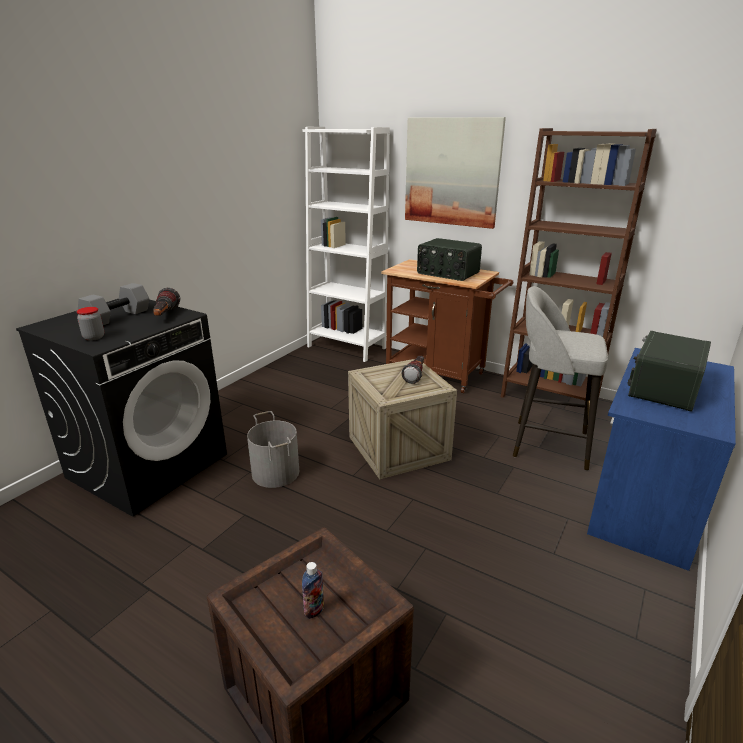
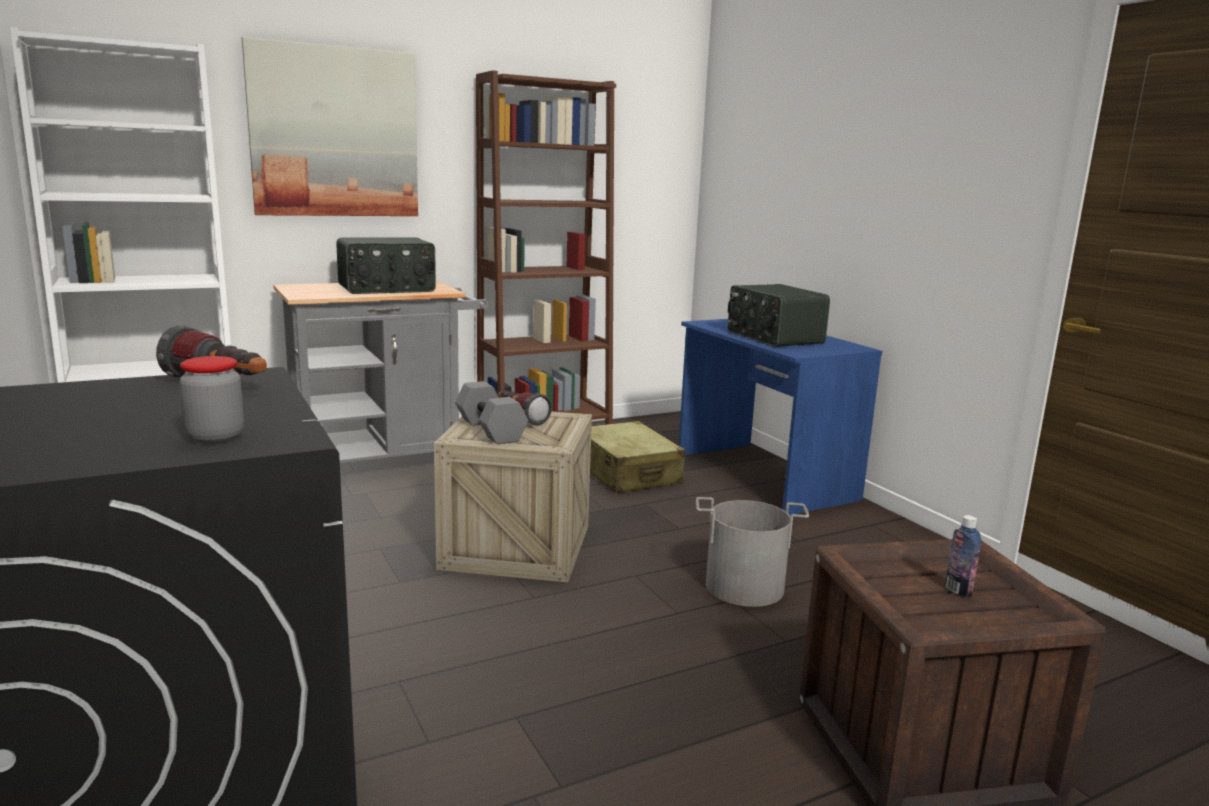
camera: 60 degrees left, 10 degrees down
(117, 318) = (121, 412): grey dumbbell -> grey dumbbell (492, 430)
(276, 472) = (439, 656): grey bucket -> grey bucket (744, 586)
(440, 374) = (387, 463): brown cart -> grey cart
(547, 444) = (626, 473): grey stool -> beige suitcase

